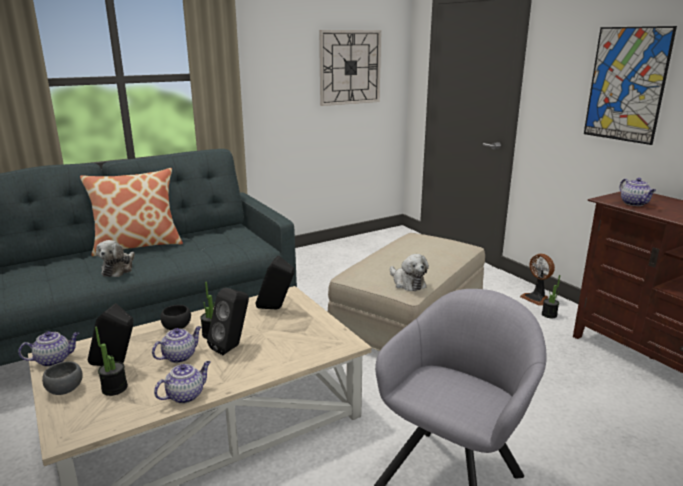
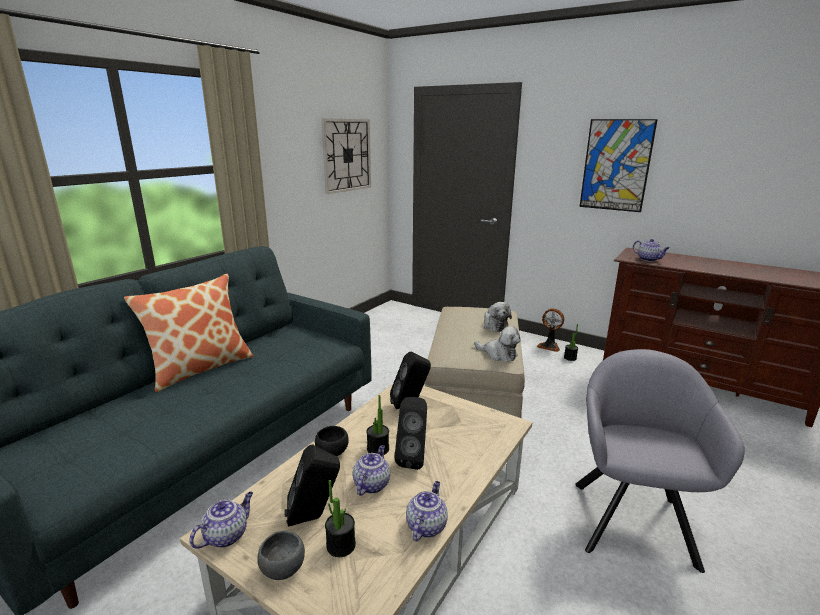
camera: 25 degrees left, 0 degrees up
(118, 269) = (210, 401): plush toy -> plush toy (495, 325)

